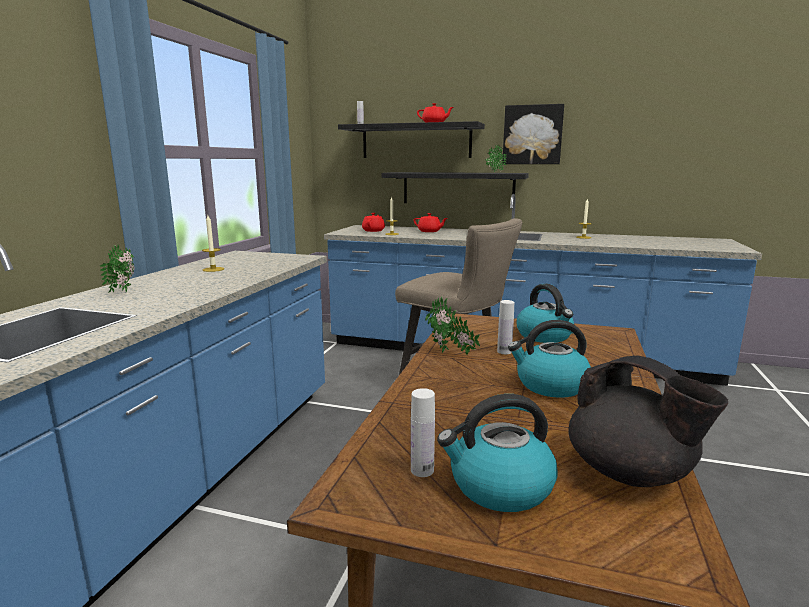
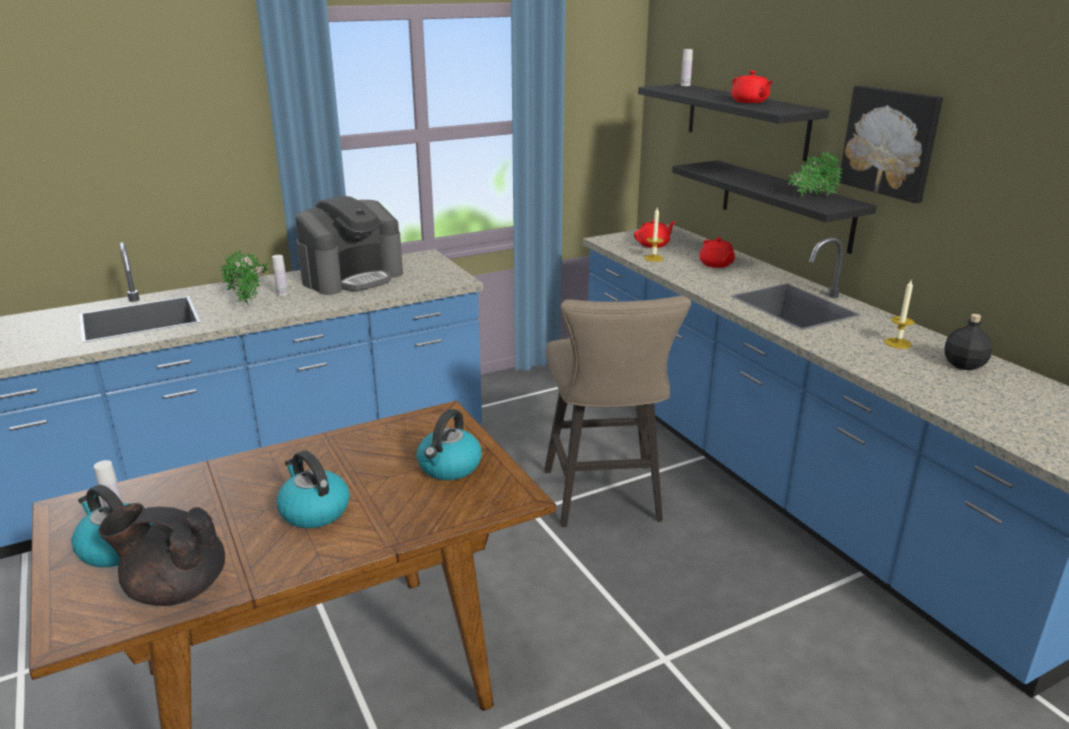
camera: 45 degrees right, 10 degrees up
(213, 269) = (352, 277): candle -> coffee machine
(450, 354) = (335, 446): potted plant -> potted plant (247, 305)
(504, 351) = (374, 465): white bottle -> white bottle (282, 294)
(622, 238) = (964, 364): none -> black bottle
(630, 473) = (176, 589): black teapot -> black teapot turned 90 degrees clockwise

